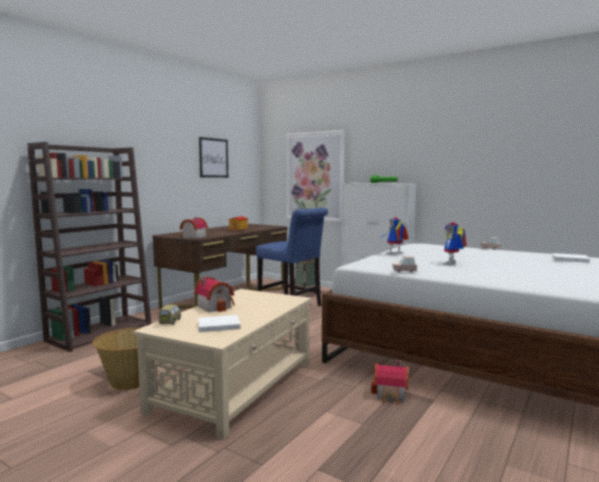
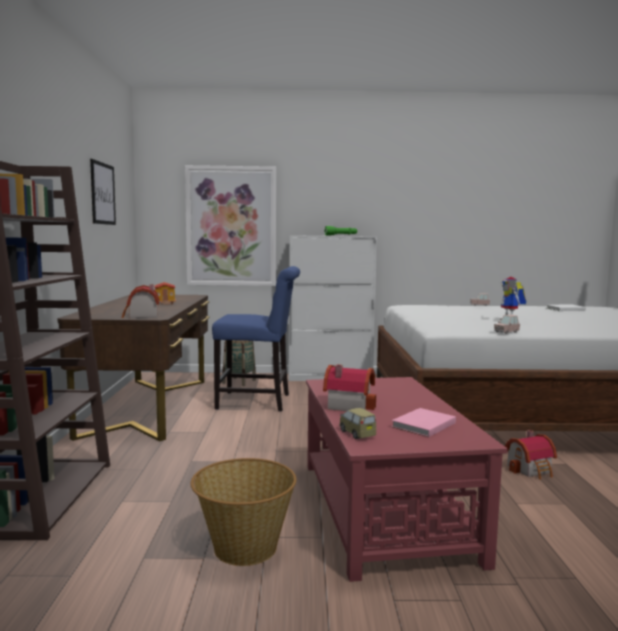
camera: 35 degrees left, 0 degrees up
(217, 325) = (422, 425): white book -> pink book
(235, 386) = (384, 508): beige coffee table -> red coffee table
(394, 254) = (432, 317): toy robot -> none

